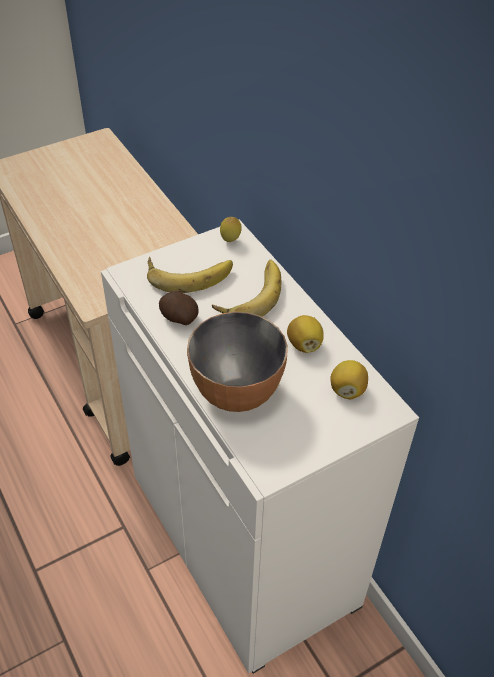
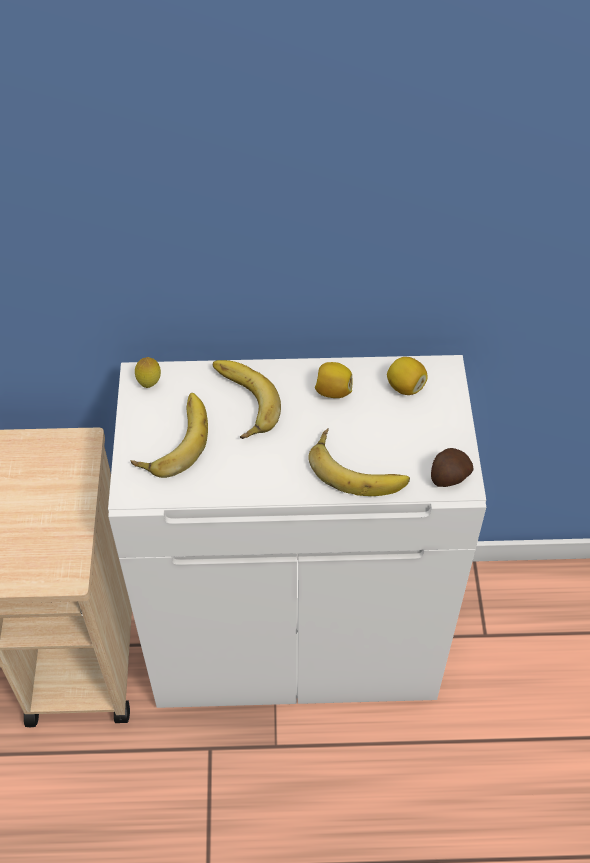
camera: 60 degrees left, 5 degrees up
(178, 318) = (231, 474): potato -> potato (448, 477)
(237, 392) = (359, 467): bowl -> banana

